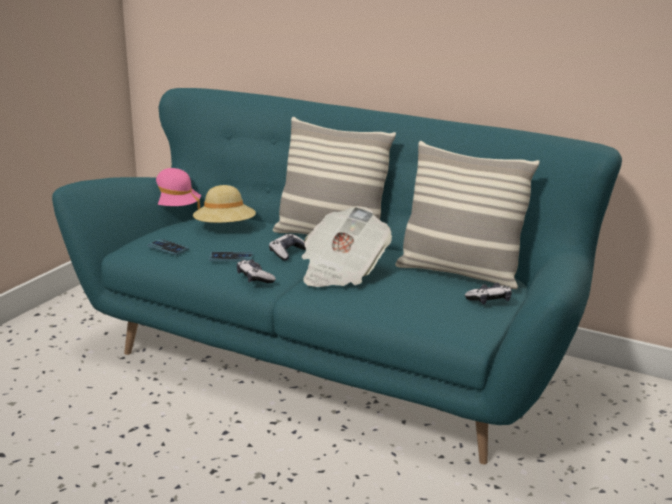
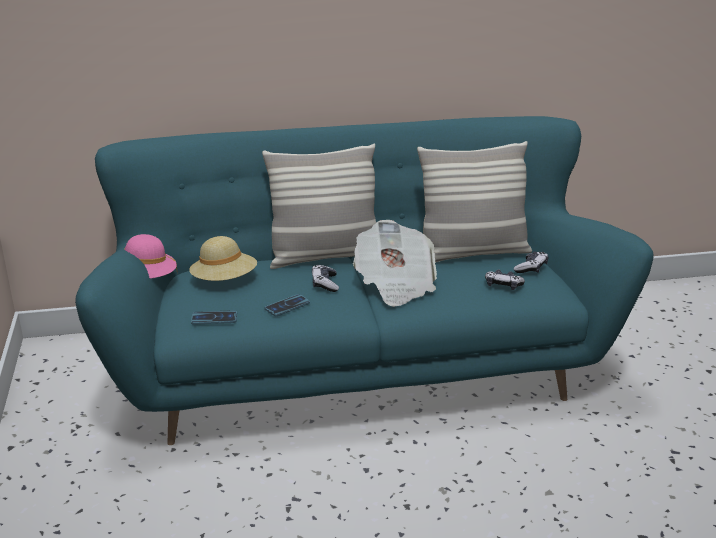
camera: 40 degrees left, 5 degrees up
(255, 278) = (340, 317): game controller -> game controller (503, 285)

